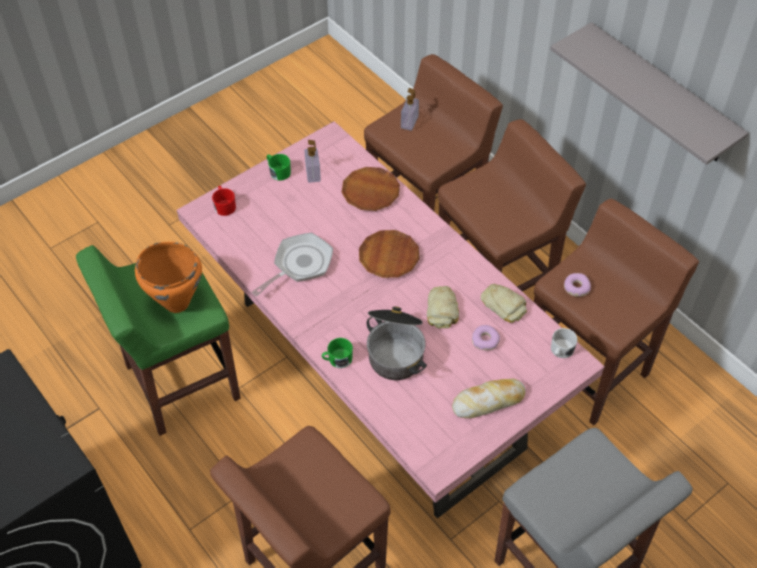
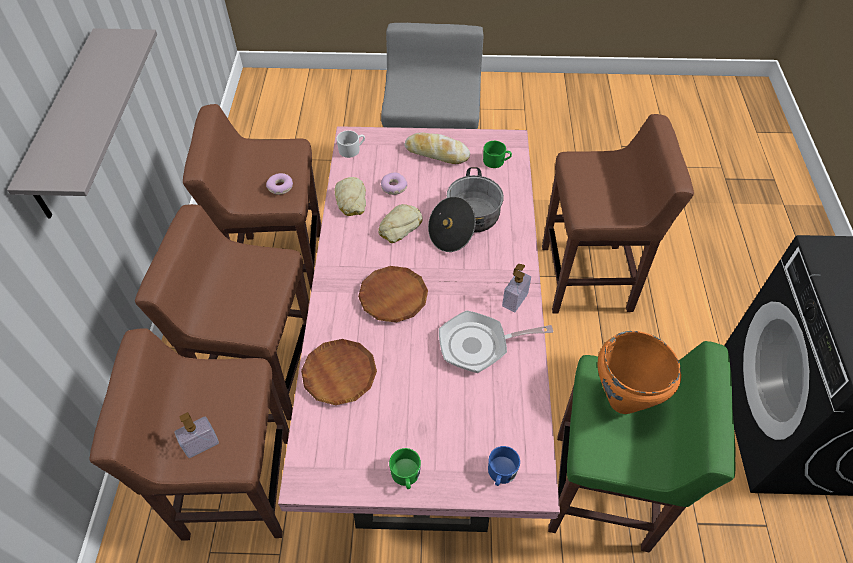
camera: 140 degrees left, 0 degrees up
(224, 205) = (501, 473): red mug -> blue mug
(313, 173) = (372, 442): soap dispenser -> soap dispenser (515, 300)
(337, 359) = (518, 244): green mug -> green mug (496, 161)

